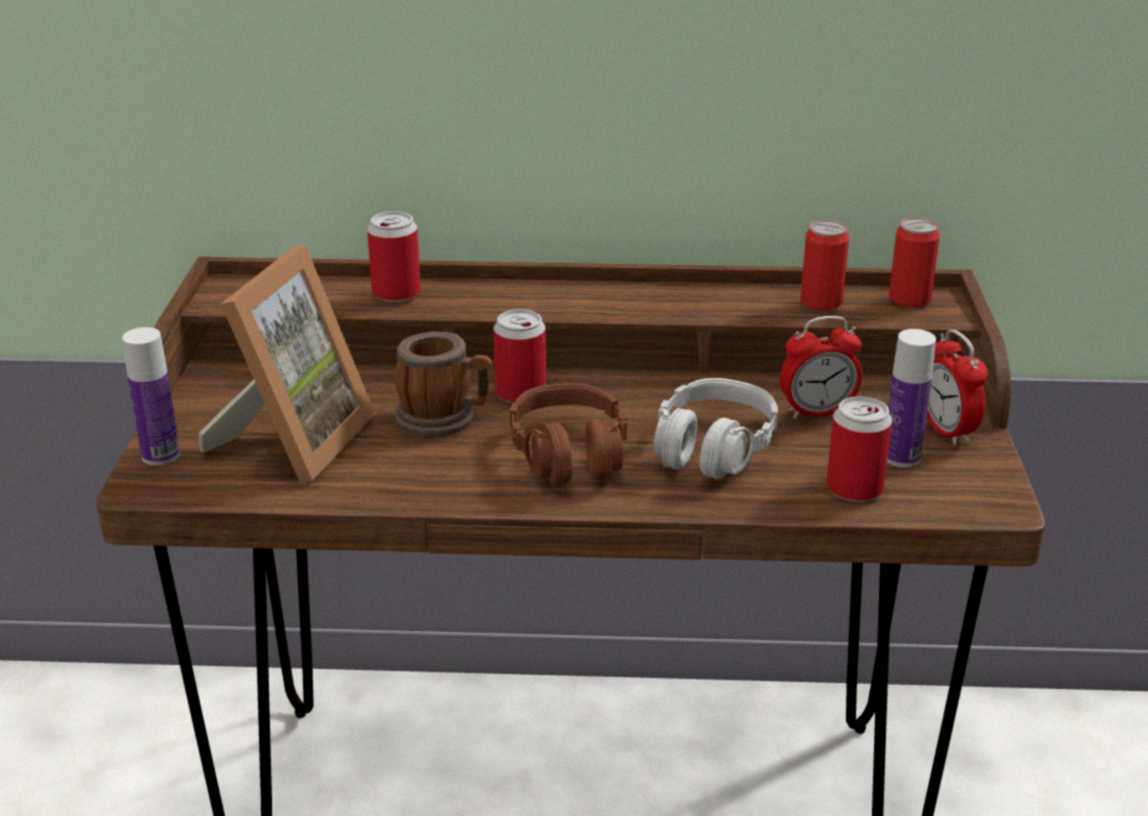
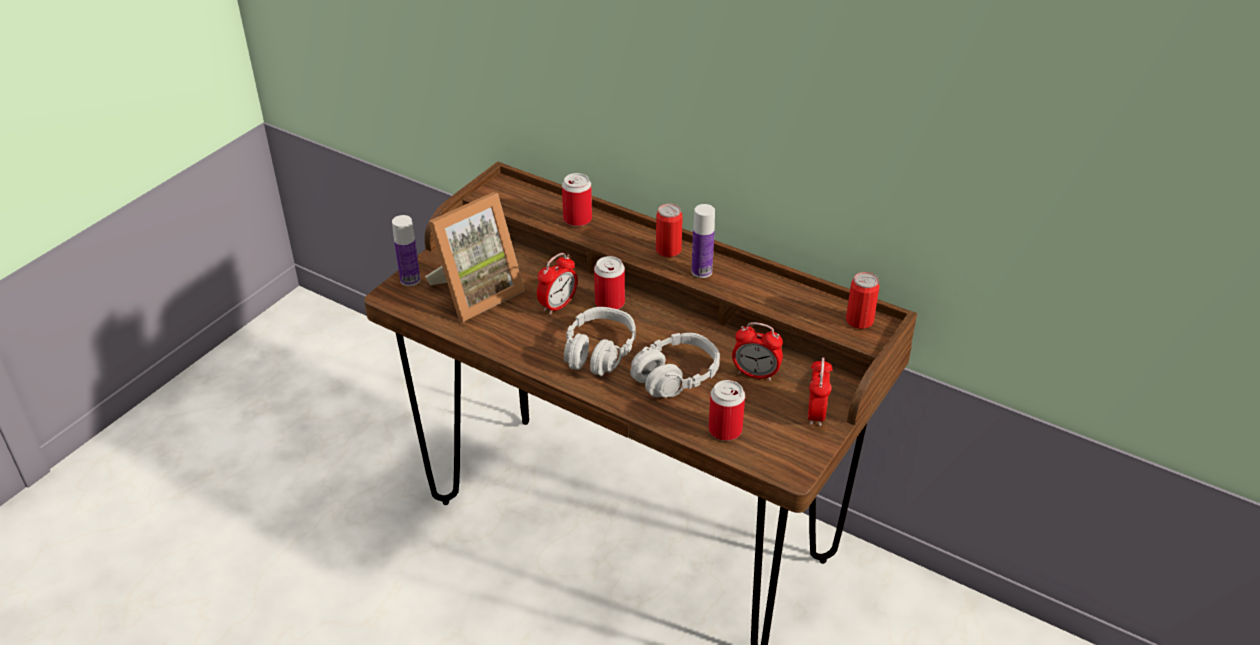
camera: 30 degrees right, 10 degrees up
(444, 418) = (558, 305): mug -> alarm clock
(570, 454) = (599, 352): brown headphones -> grey headphones
(821, 302) = (803, 305): can -> can (668, 250)
(901, 457) = (771, 421): bottle -> bottle (701, 271)

